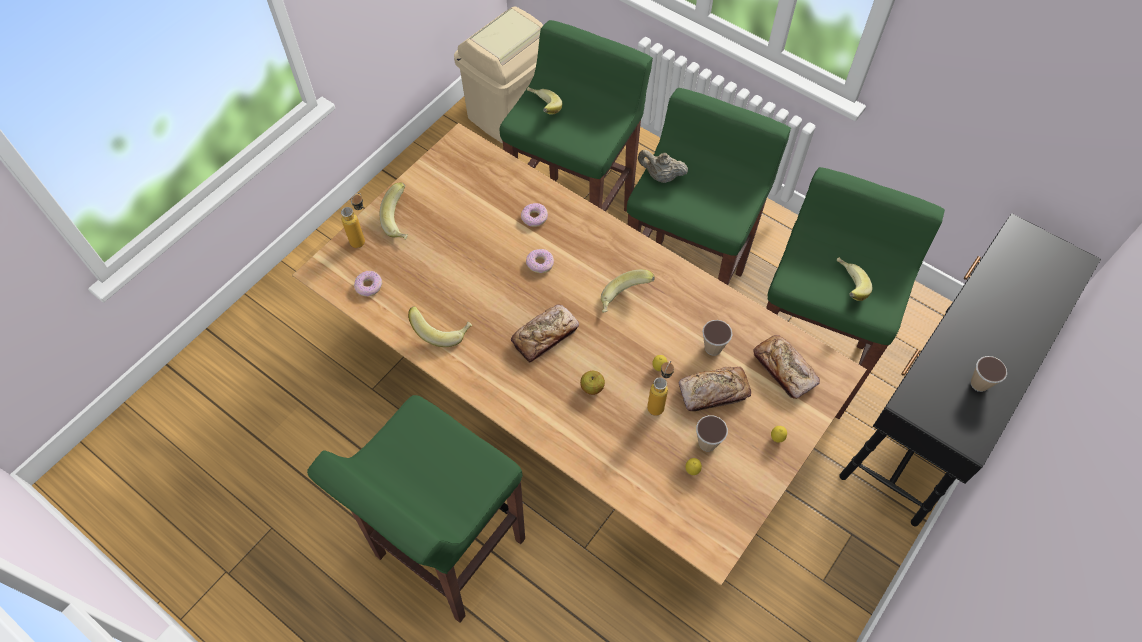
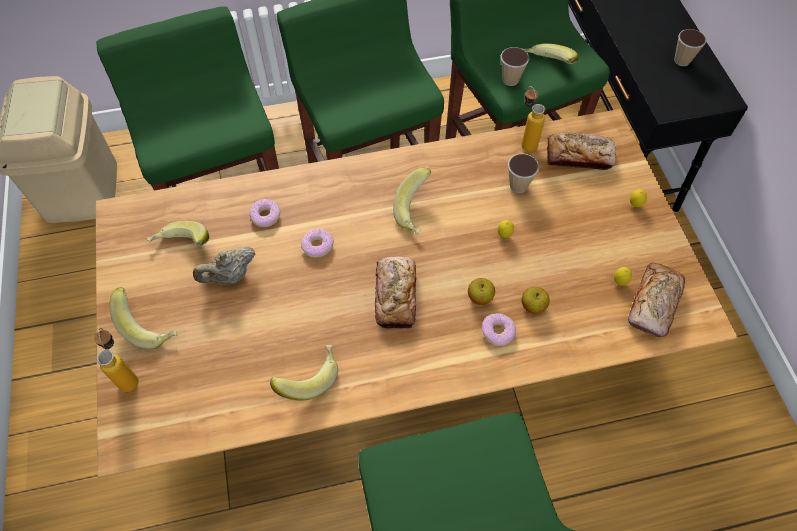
camera: 50 degrees left, 0 degrees up
(369, 286) = (191, 408): donut -> donut (498, 331)
(542, 109) = (165, 127): banana -> banana (182, 247)
(616, 426) = (533, 305): none -> apple
(658, 402) = (536, 259): bottle -> bottle (526, 141)
(661, 176) = (328, 99): beige teapot -> beige teapot (230, 276)
(707, 443) = (602, 253): cup -> cup (510, 80)
(713, 392) = (559, 215): bread -> bread (653, 303)

